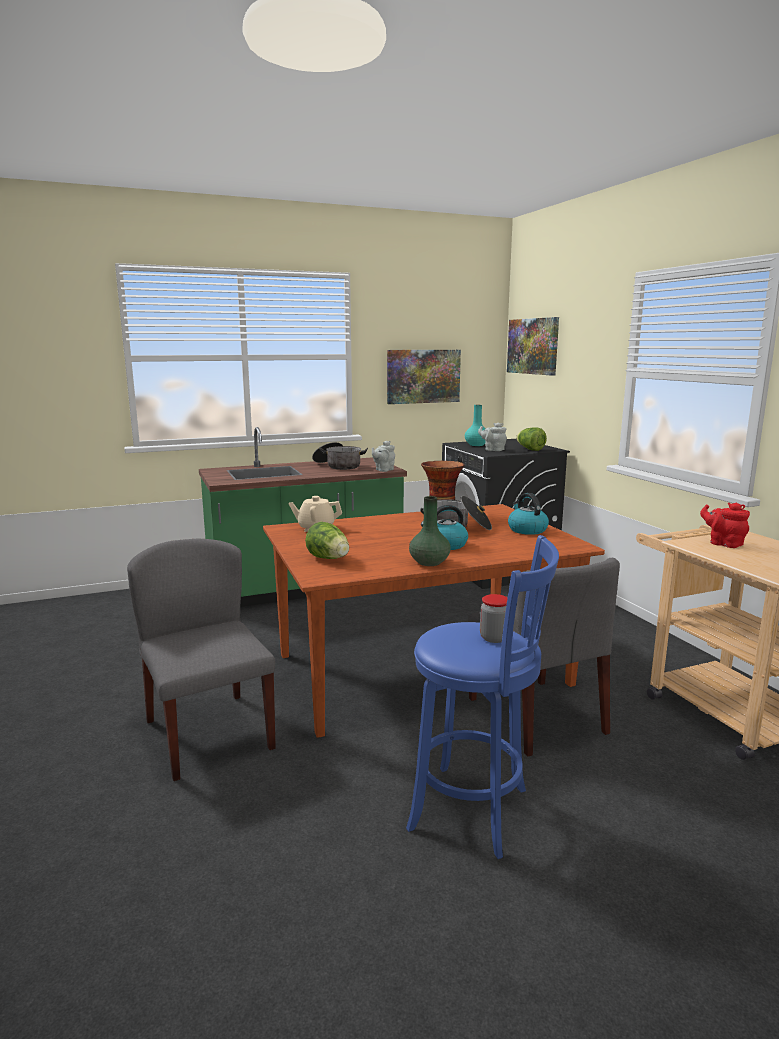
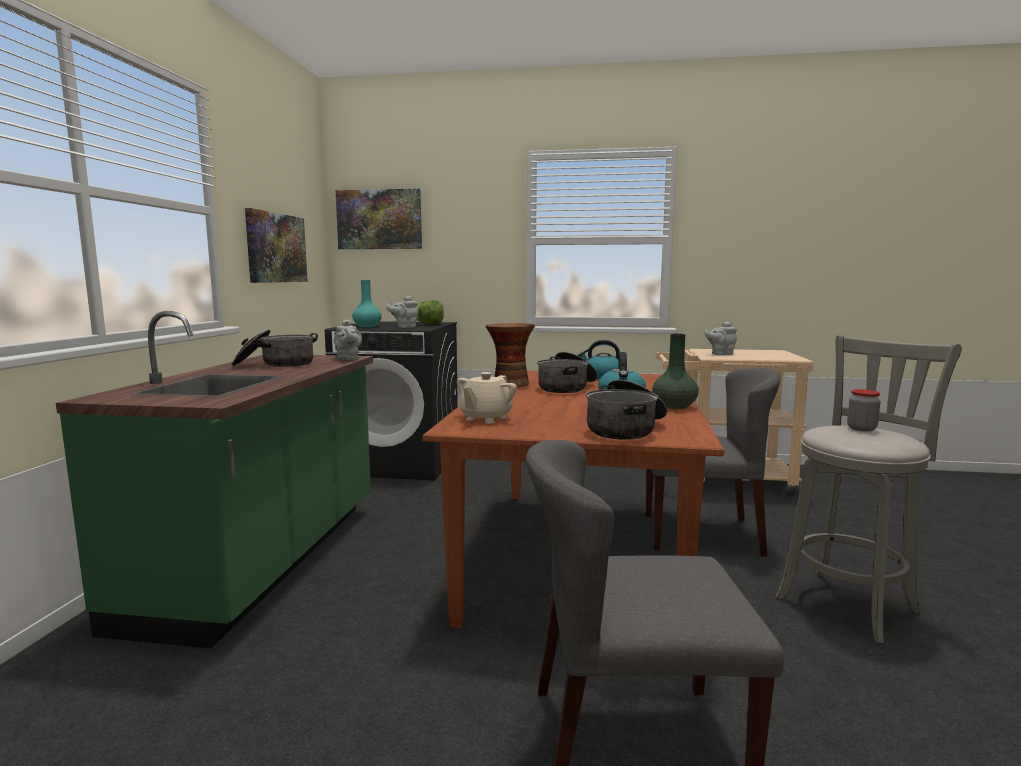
camera: 60 degrees left, 5 degrees down
(329, 559) = (626, 428): lettuce -> cooking pot
(475, 811) = (849, 602): blue stool -> grey stool
(723, 543) = (720, 354): red teapot -> grey teapot

